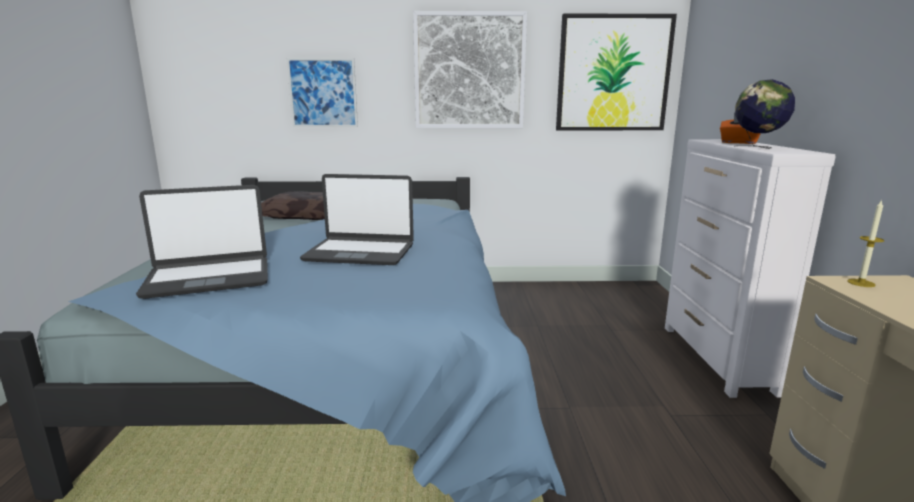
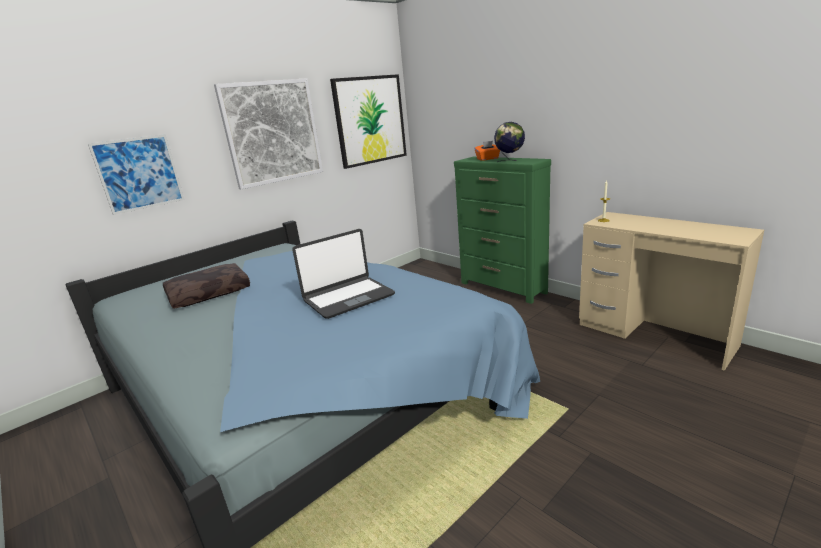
camera: 40 degrees left, 5 degrees up
(209, 278) = (294, 359): laptop -> none
(716, 358) = (503, 288): white dresser -> green dresser

